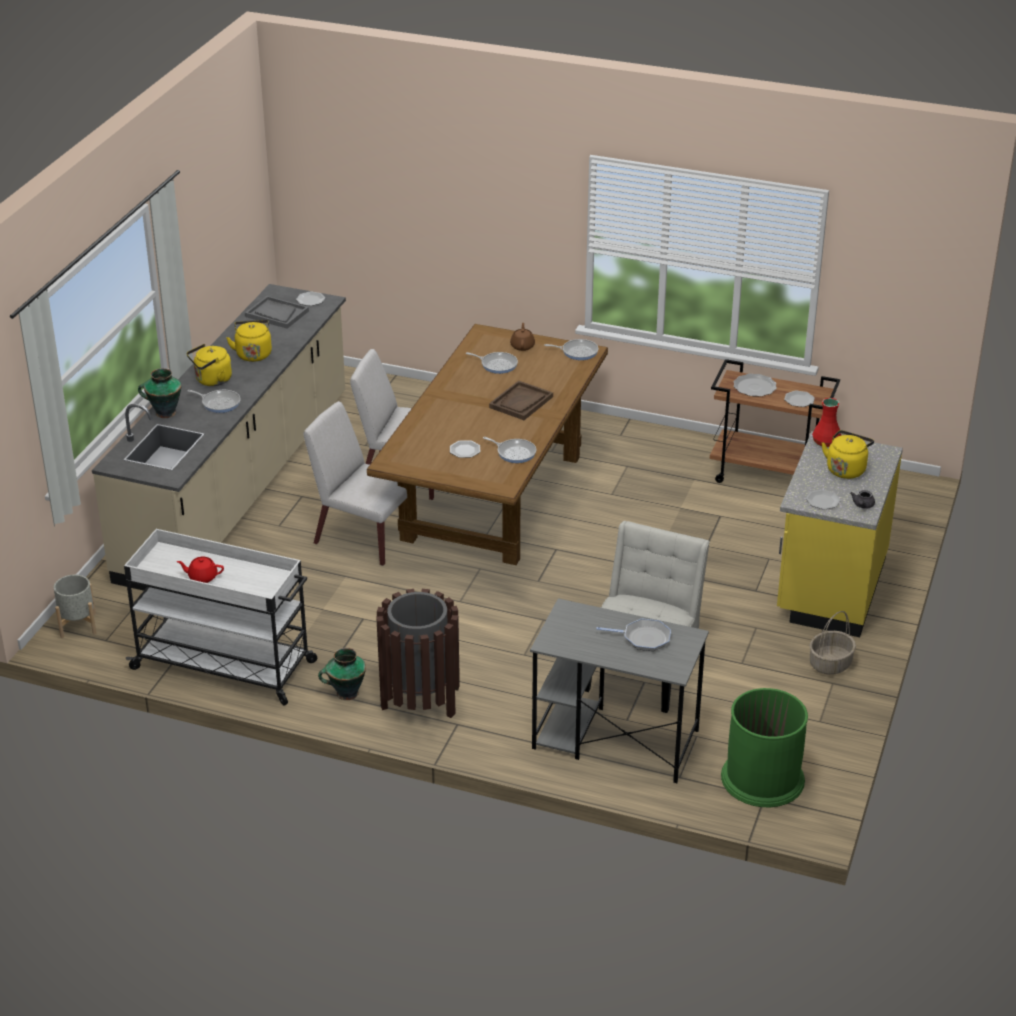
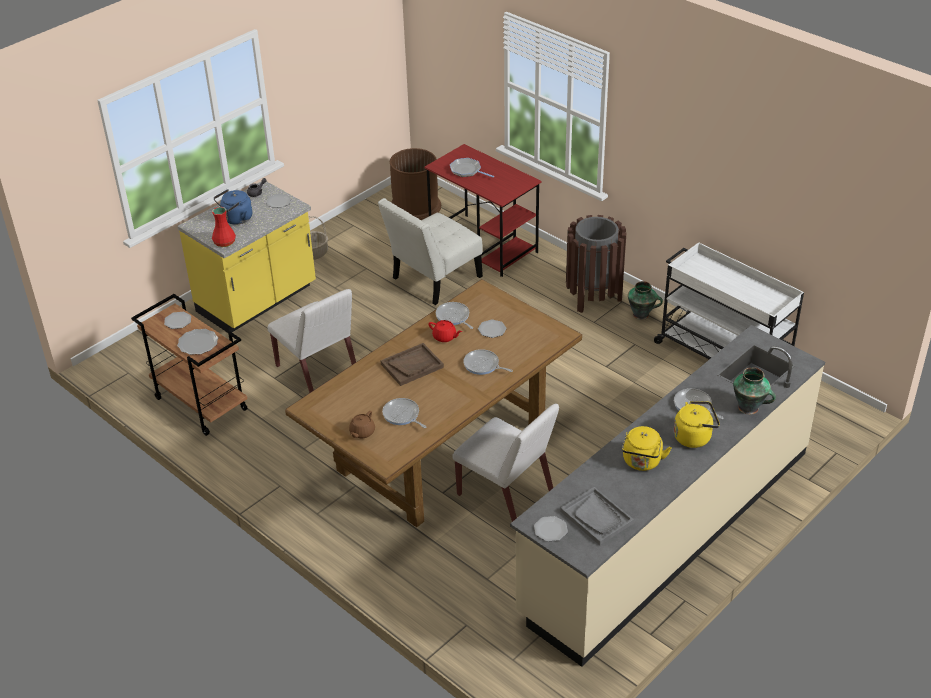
camera: 155 degrees left, 5 degrees up
(78, 625) = (835, 420): grey planter -> none
(202, 577) = (742, 287): red teapot -> red teapot (445, 337)
(363, 537) = (573, 439): white chair -> white chair (318, 372)
(577, 352) = (317, 410): frying pan -> frying pan (483, 365)
(614, 739) = (484, 245): grey desk -> red desk
(762, 778) = (415, 206): green trash can -> brown trash can
(846, 469) = (236, 219): yellow kettle -> blue kettle

